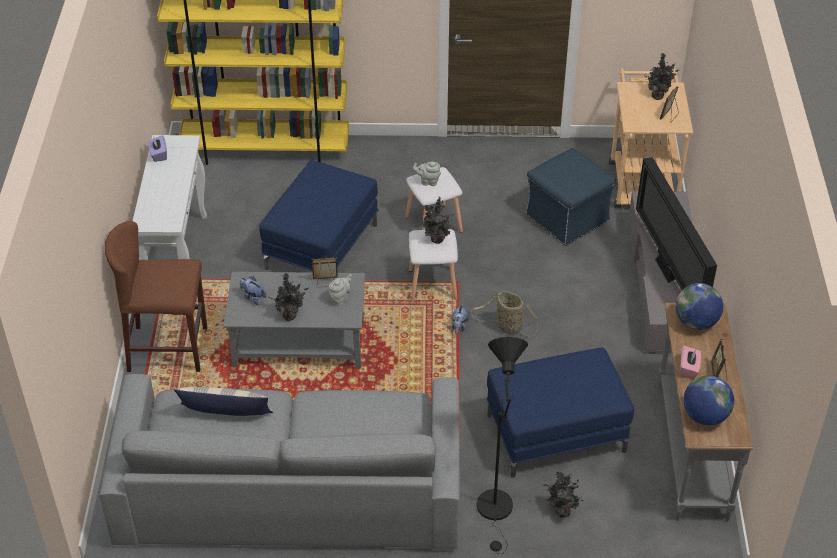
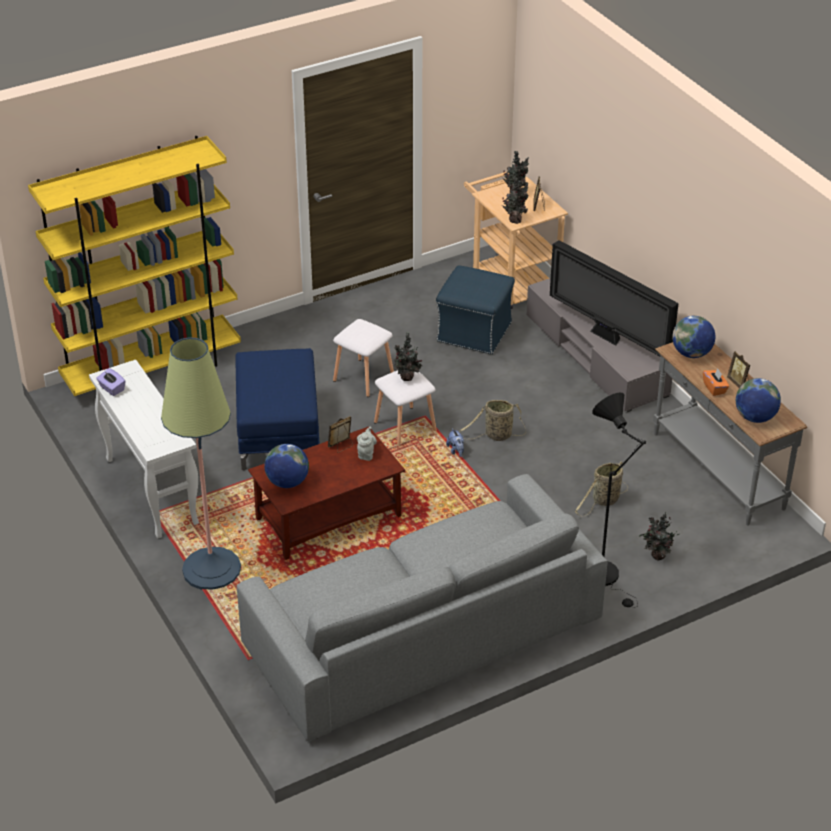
camera: 30 degrees left, 5 degrees down
(168, 349) = (211, 569): brown stool -> floor lamp
(225, 413) = (347, 582): pillow -> none
(253, 297) = (287, 482): plush toy -> globe
(290, 315) = (334, 483): potted plant -> potted plant (515, 220)
(298, 344) = (327, 518): grey coffee table -> brown coffee table
(428, 181) = (357, 334): grey teapot -> none
(555, 433) = (604, 501): blue ottoman -> basket
(689, 368) = (714, 388): pink tissue box -> orange tissue box

